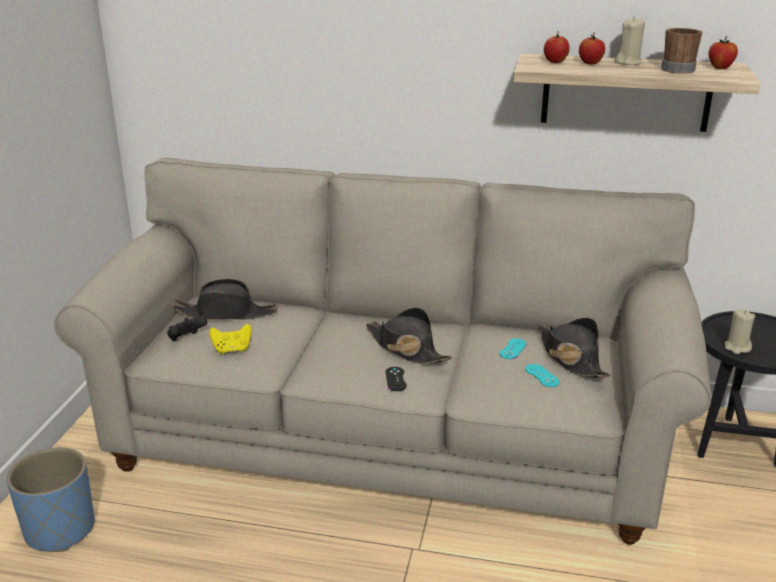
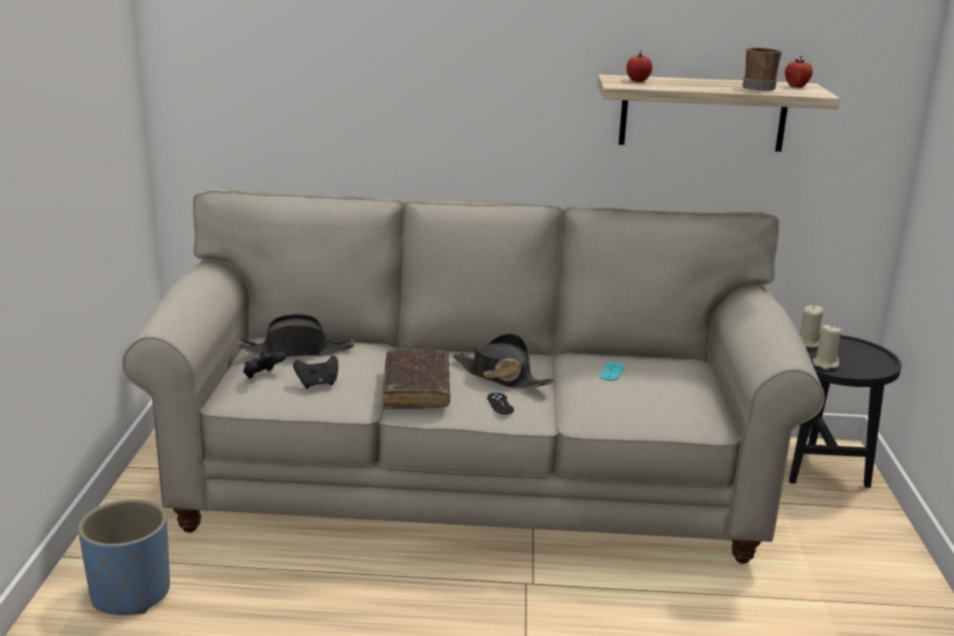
camera: 10 degrees left, 5 degrees down
(232, 350) = (317, 384): yellow game controller -> black game controller
(322, 359) = (416, 389): none -> brown book
(542, 375) = (648, 393): turquoise game controller -> none
(570, 357) = (671, 376): black hat -> none
(590, 63) = (672, 82): apple -> none
(628, 63) = (708, 82): beige candle -> beige candle (807, 343)

